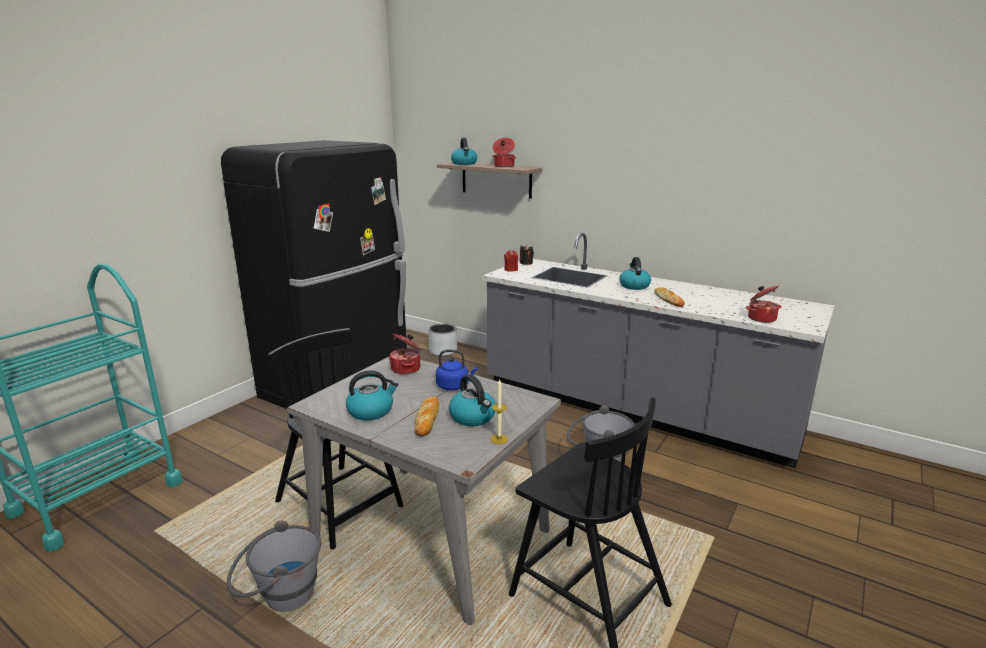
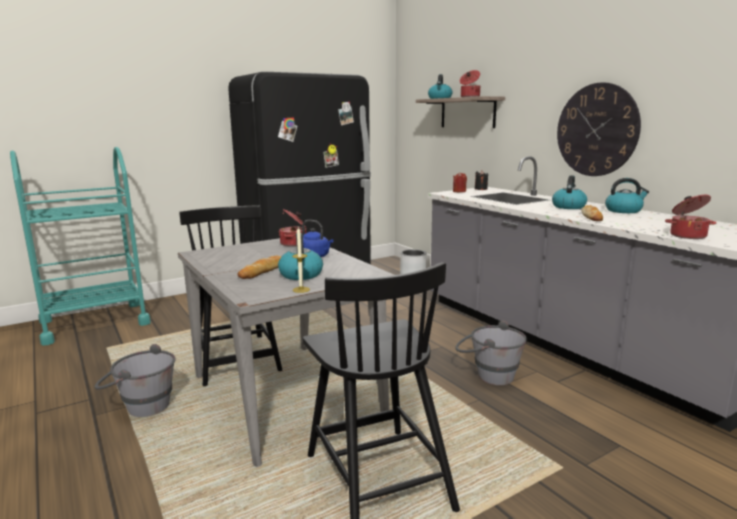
camera: 25 degrees right, 5 degrees down
(371, 411) = (230, 261): kettle -> kettle (624, 210)
(645, 209) = (596, 130): none -> wall clock

